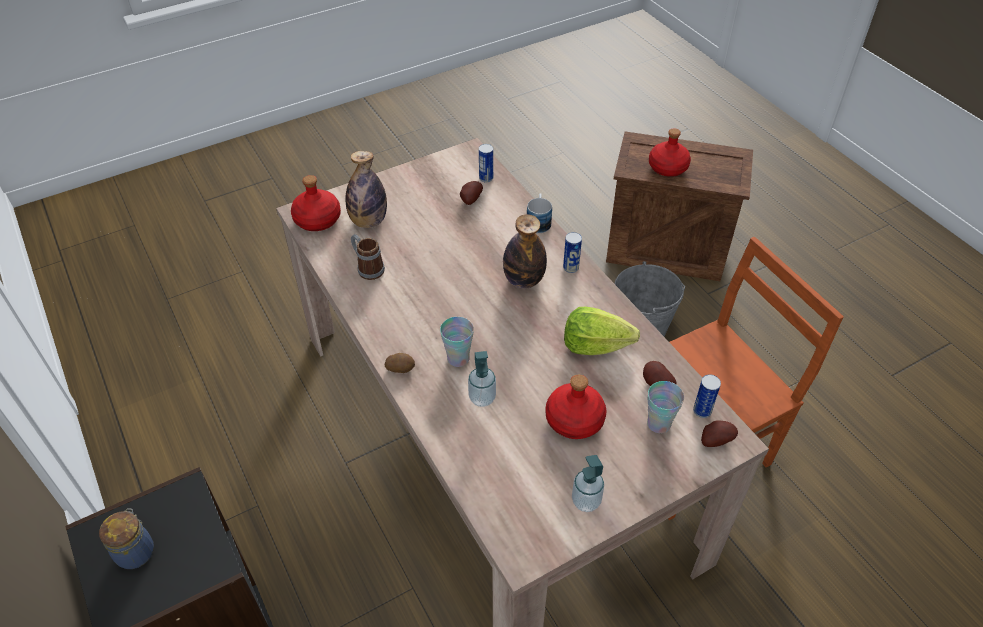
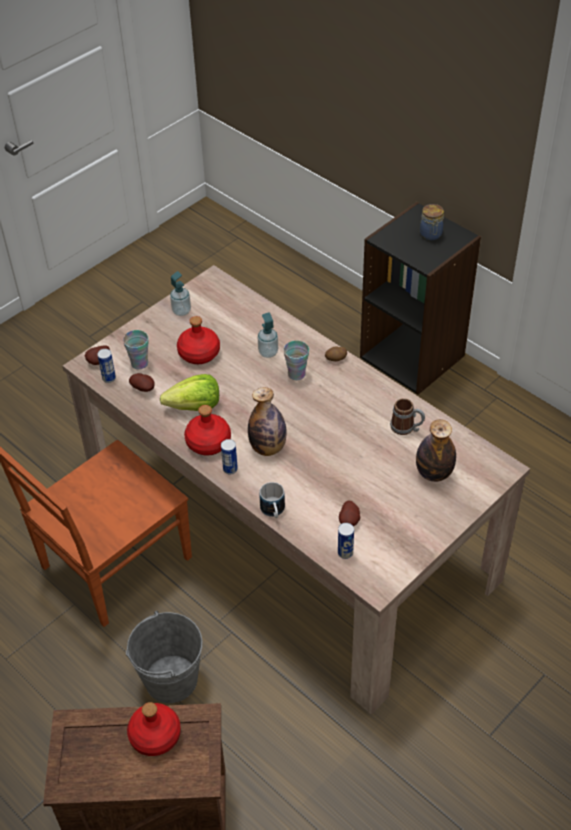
camera: 165 degrees right, 0 degrees up
(318, 219) = (481, 464): red bottle -> red bottle (208, 442)

